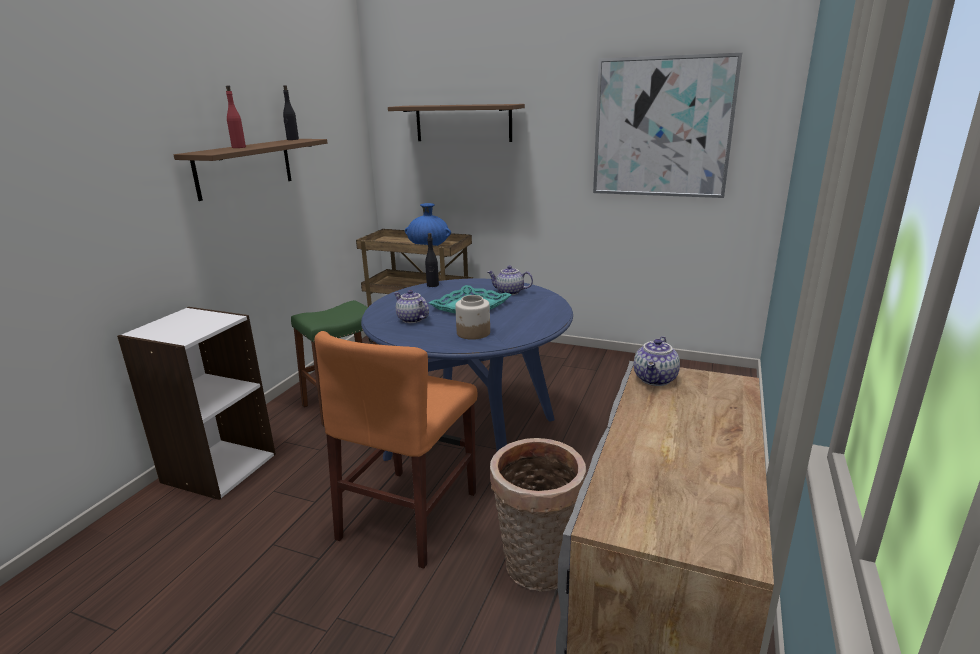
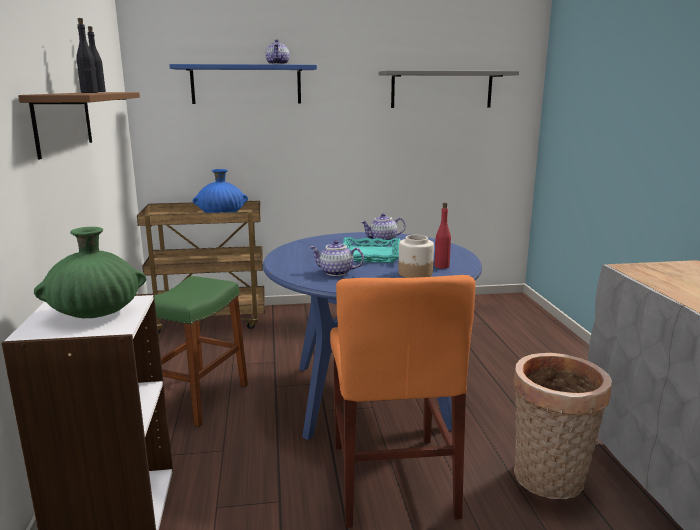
camera: 30 degrees left, 5 degrees down
(192, 324) = (96, 313): none -> green vase
(239, 147) = (76, 93): red bottle -> red bottle (441, 266)
(432, 285) = (298, 244): black bottle -> black bottle (89, 92)
(463, 123) = (246, 84): brown shelf -> blue shelf
(656, 379) = (646, 272): teapot -> teapot (278, 64)
(662, 128) = (441, 89): picture -> grey shelf

